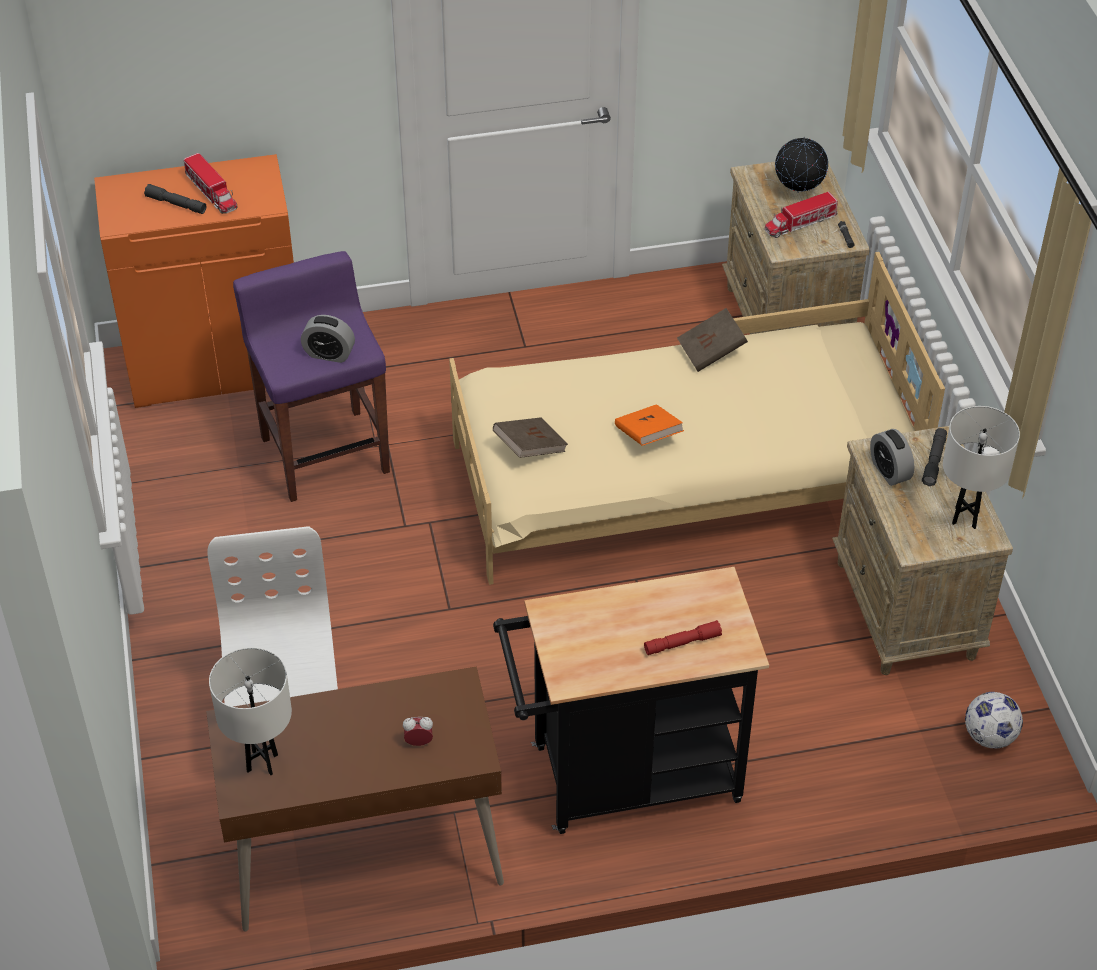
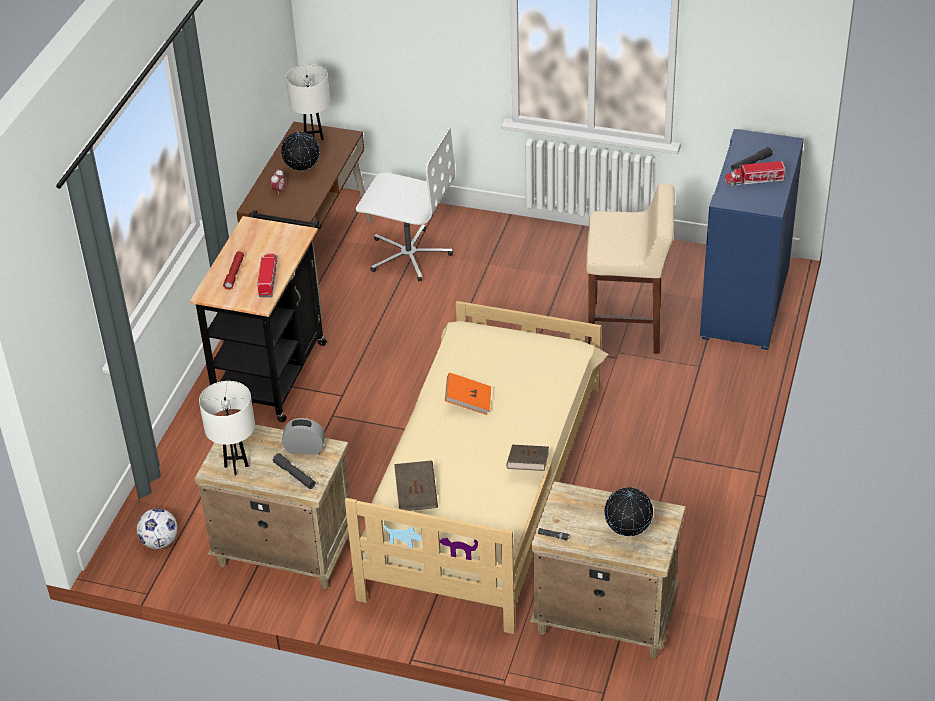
camera: 120 degrees right, 5 degrees down
(218, 364) = (746, 303): orange cabinet -> blue cabinet
(324, 453) = (626, 328): purple stool -> beige stool
(329, 354) = (606, 239): alarm clock -> none
(353, 737) = (302, 171): none -> globe
(530, 448) = (499, 345): brown book -> brown book (416, 495)
(800, 223) = (587, 516): toy truck -> toy truck (268, 279)

